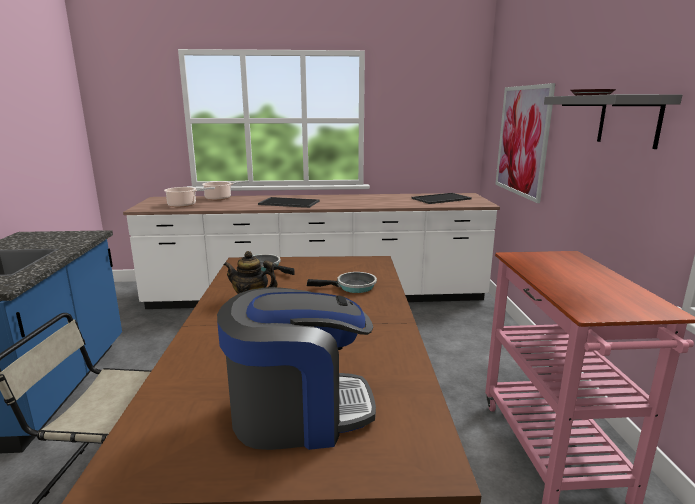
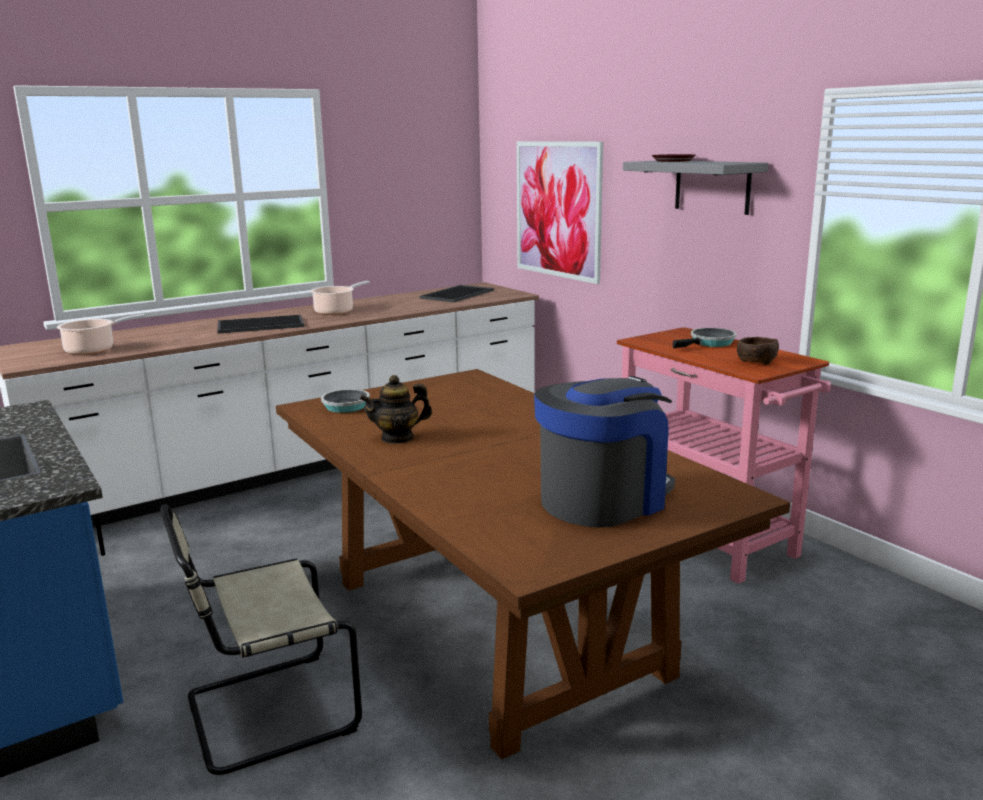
camera: 30 degrees left, 0 degrees up
(220, 198) = (132, 333): cooking pot -> cooking pot (336, 311)
(352, 287) = (488, 404): frying pan -> frying pan (710, 343)
(603, 299) = (755, 361): none -> brown bowl

